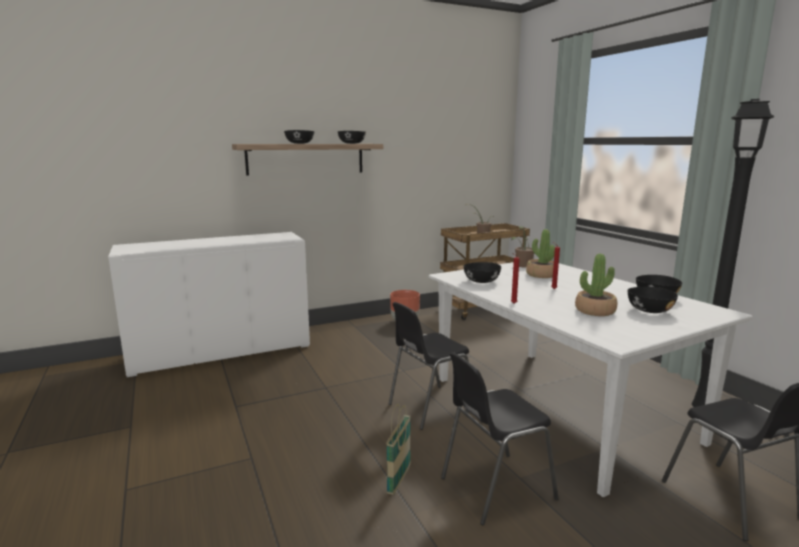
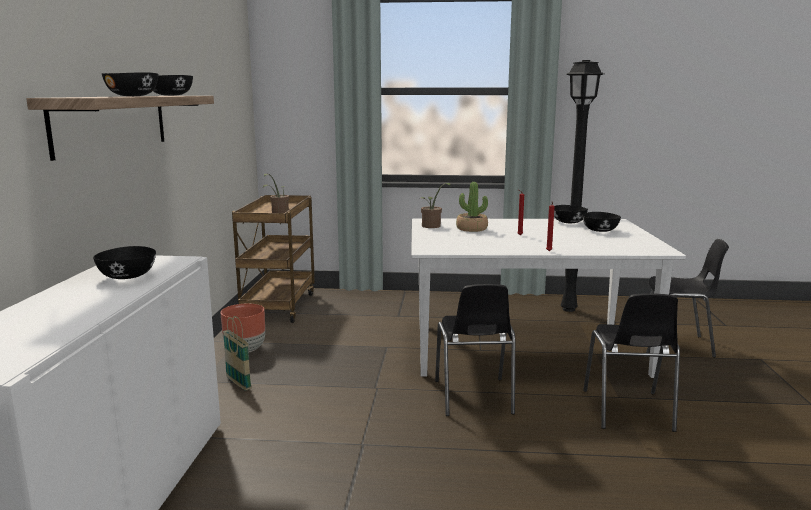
camera: 60 degrees left, 0 degrees up
(399, 480) = (594, 450): basket -> basket (238, 383)
(481, 281) = (467, 245): black bowl -> black bowl (128, 276)
(595, 311) = (589, 239): potted plant -> none

